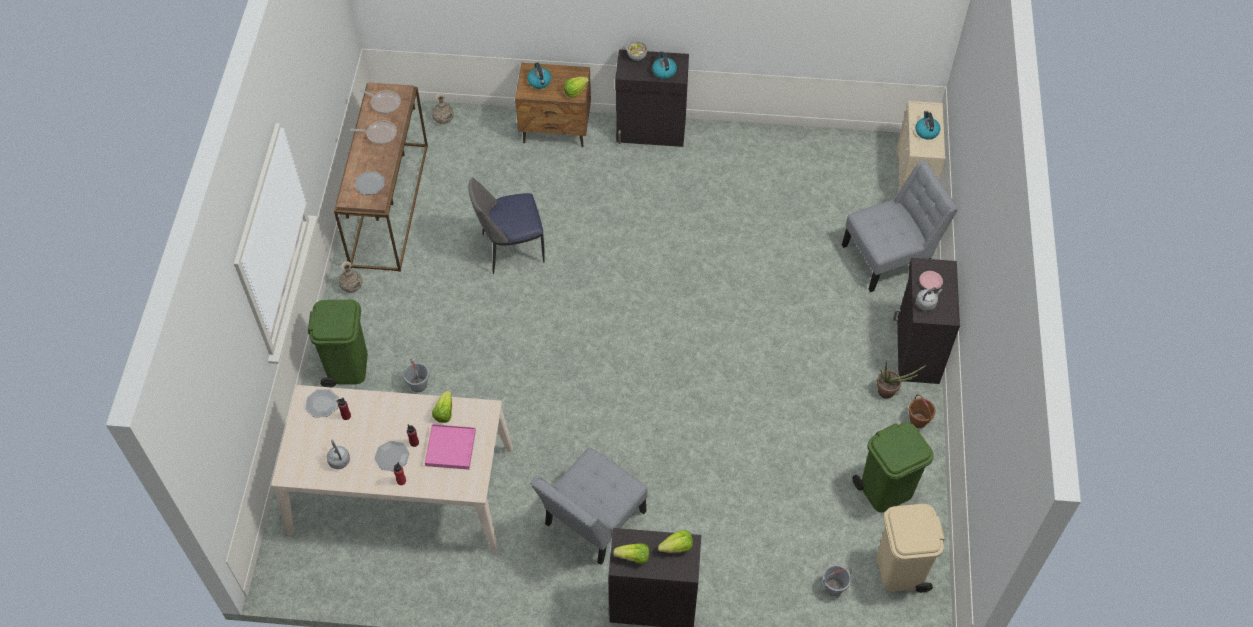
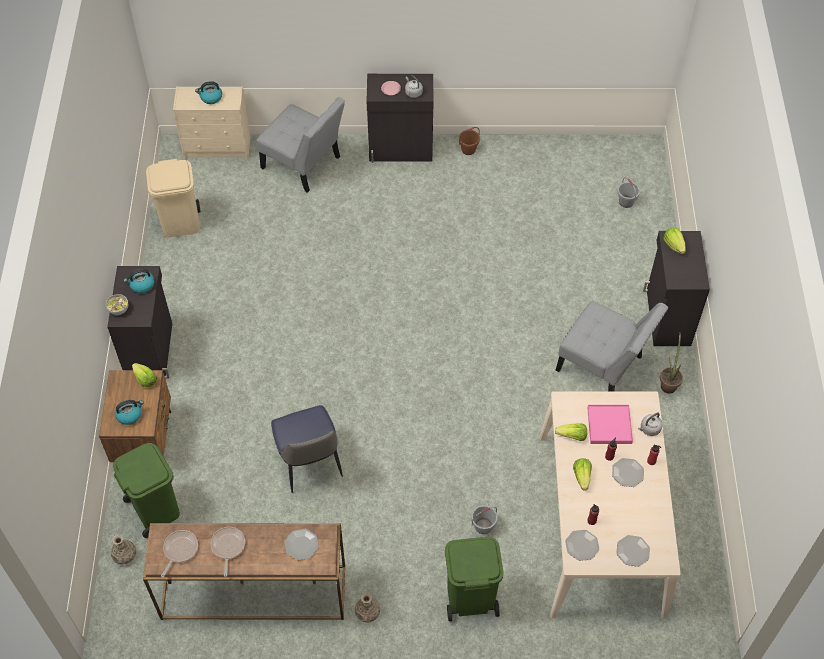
camera: 95 degrees left, 0 degrees up
(305, 447) = (632, 551): none -> plate
(339, 460) = (640, 518): grey kettle -> grey kettle (649, 429)
(633, 557) = (690, 273): lettuce -> lettuce (582, 476)
(886, 490) = (535, 170): green trash can -> green trash can (155, 509)
(890, 257) = (304, 165): grey chair -> grey chair turned 150 degrees clockwise
(890, 392) = (444, 167): potted plant -> potted plant (668, 383)
(900, 570) = (603, 163): beige trash can -> beige trash can (181, 223)

